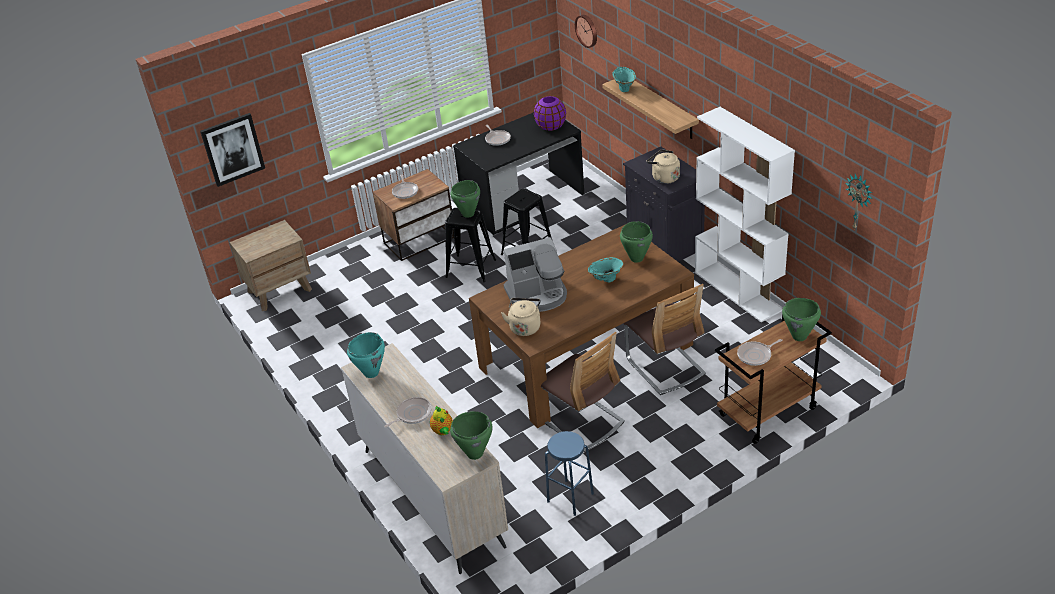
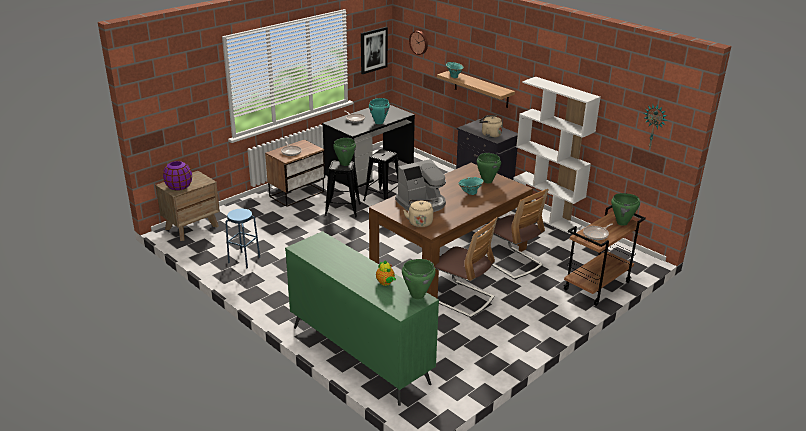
camera: 15 degrees left, 10 degrees down
(232, 149) = (165, 106): picture -> picture (373, 50)
(372, 373) = (312, 249): turquoise cooking pot -> turquoise cooking pot (379, 122)
(412, 414) = (356, 273): frying pan -> none
(433, 496) = (359, 354): beige dresser -> green dresser
(551, 126) = (392, 112): purple vase -> purple vase (179, 187)
(570, 497) = (470, 347): blue stool -> blue stool (244, 259)

